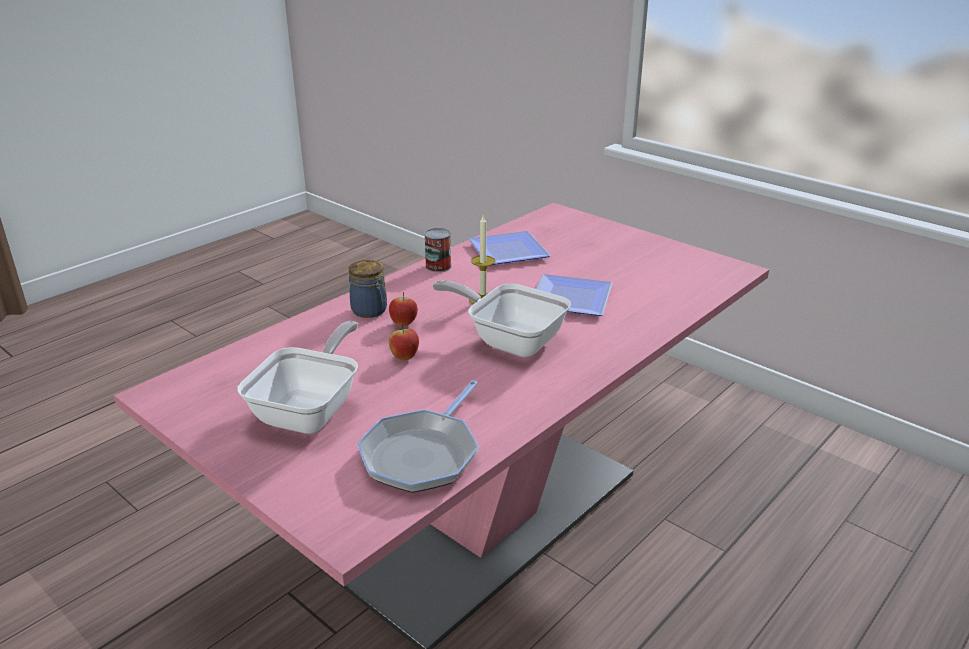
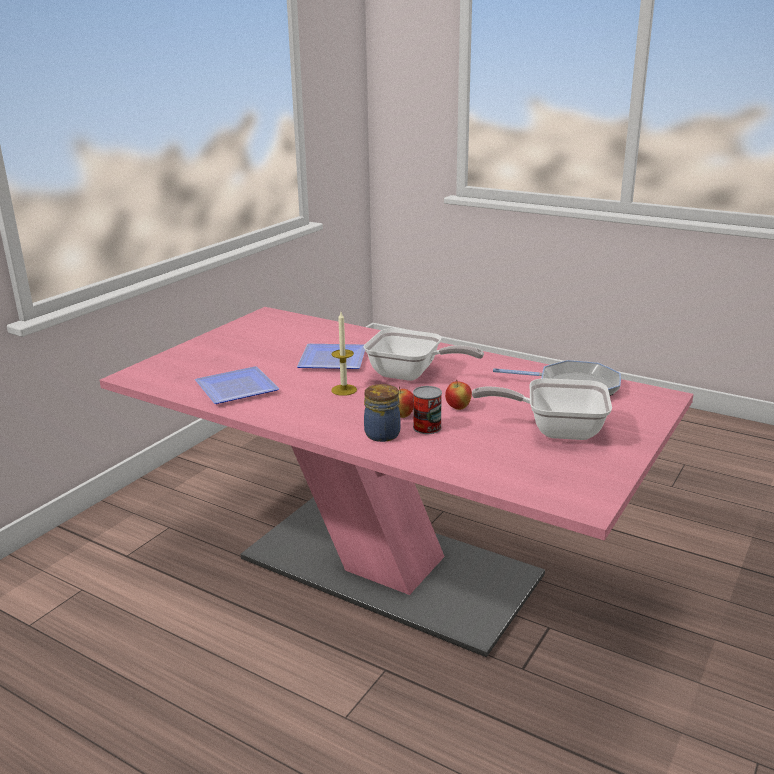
camera: 100 degrees left, 5 degrees down
(438, 266) = (275, 416): can -> can (427, 427)
(509, 340) = (411, 375): frying pan -> frying pan turned 90 degrees counterclockwise

